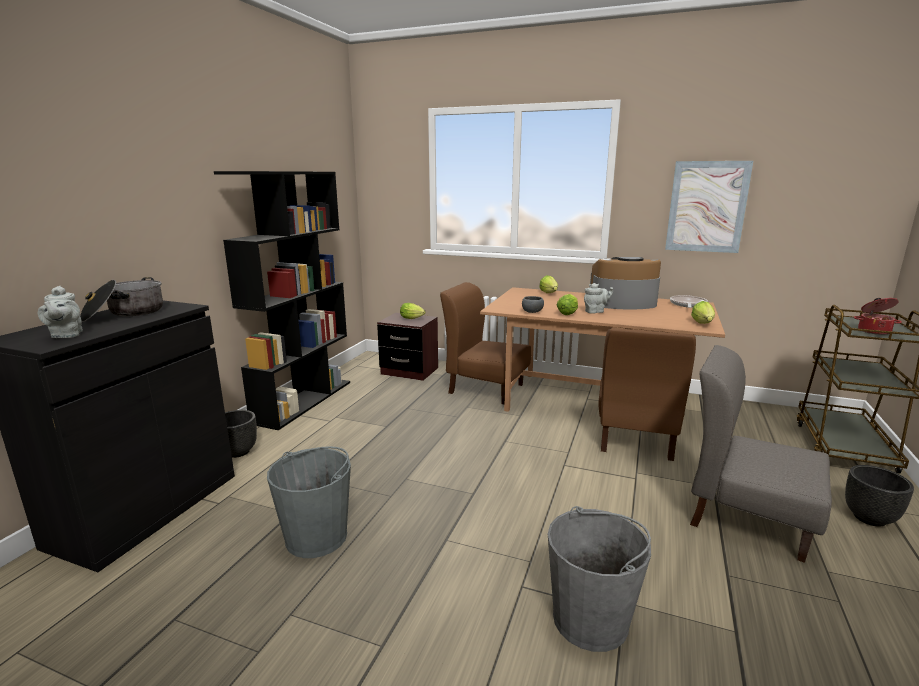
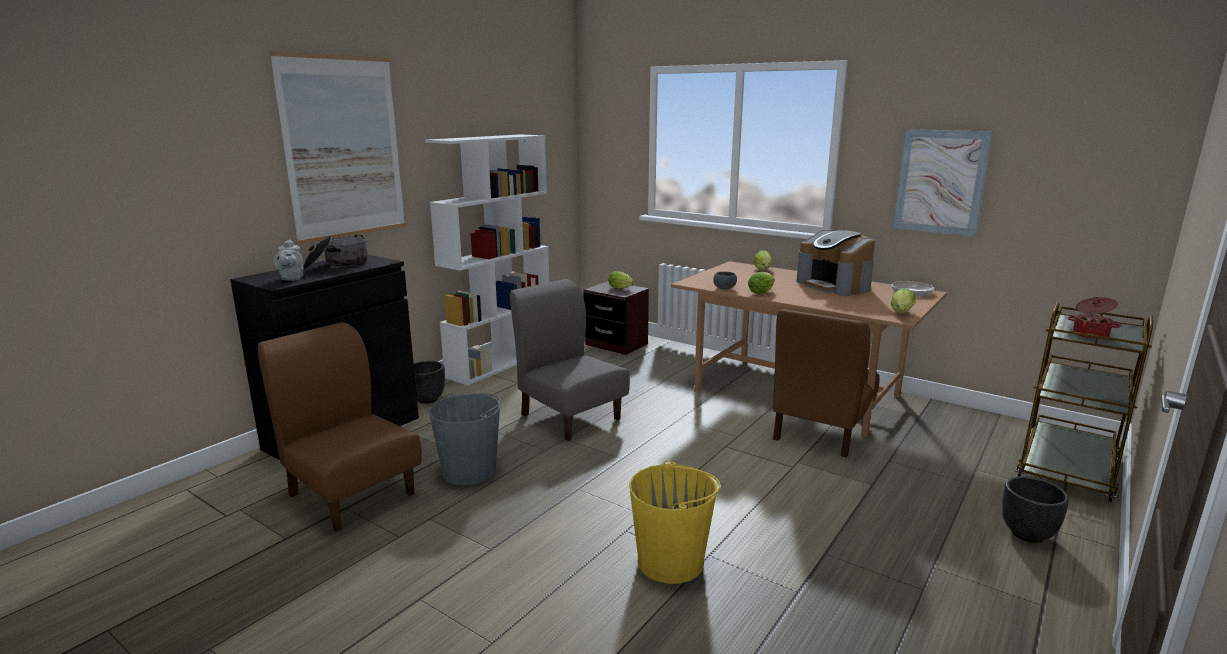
camera: 15 degrees right, 0 degrees up
(119, 176) = (343, 148): none -> picture
(303, 401) = (500, 362): black bookcase -> white bookcase
(485, 388) = (687, 368): brown chair -> brown chair (351, 493)
(591, 619) = (671, 562): grey bucket -> yellow bucket
(596, 311) = (794, 292): grey teapot -> none
(622, 303) = (834, 286): coffee machine -> coffee machine turned 135 degrees counterclockwise
(746, 517) = (886, 514): grey chair -> grey chair (570, 416)

